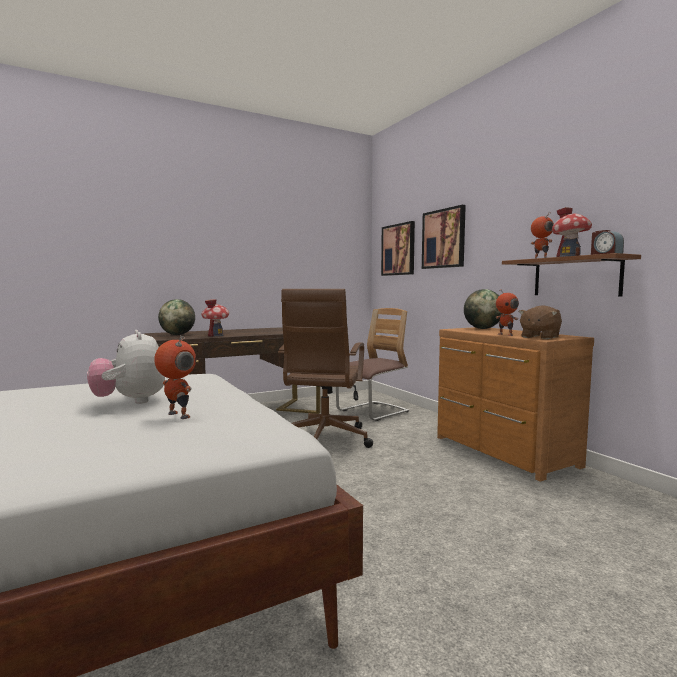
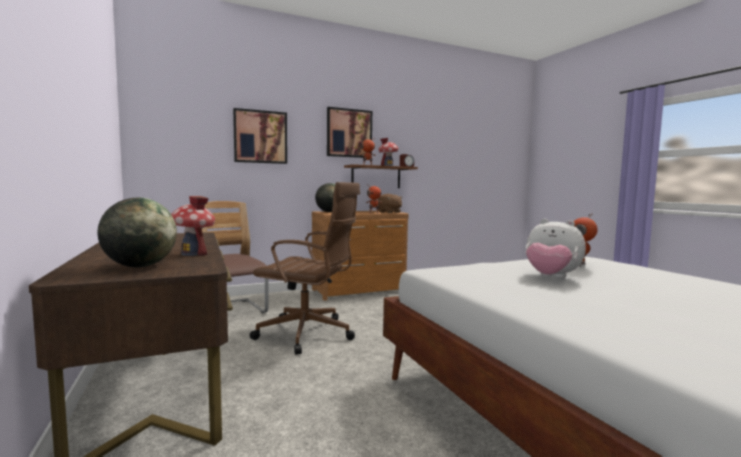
camera: 85 degrees left, 0 degrees up
(130, 401) = (551, 277): plush toy -> plush toy turned 60 degrees clockwise
(398, 249) = (186, 137): picture -> picture (349, 133)

